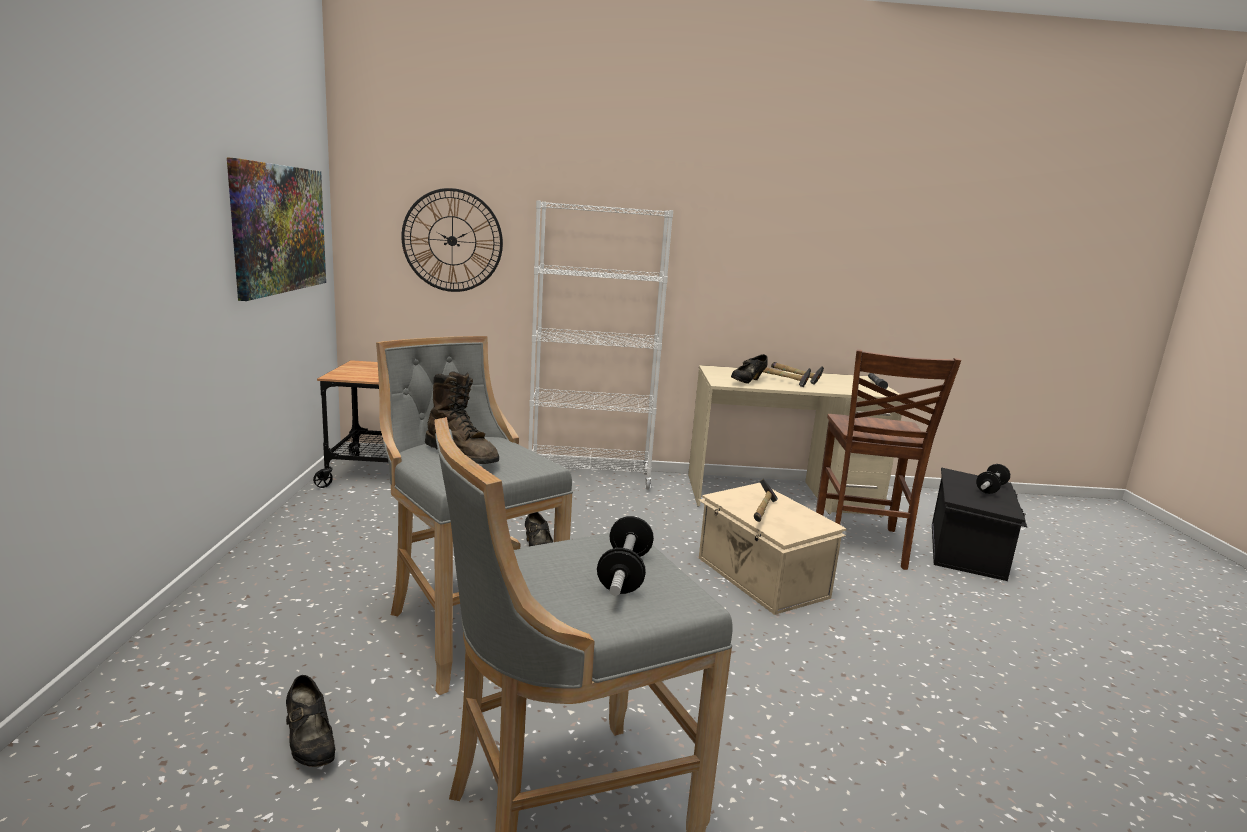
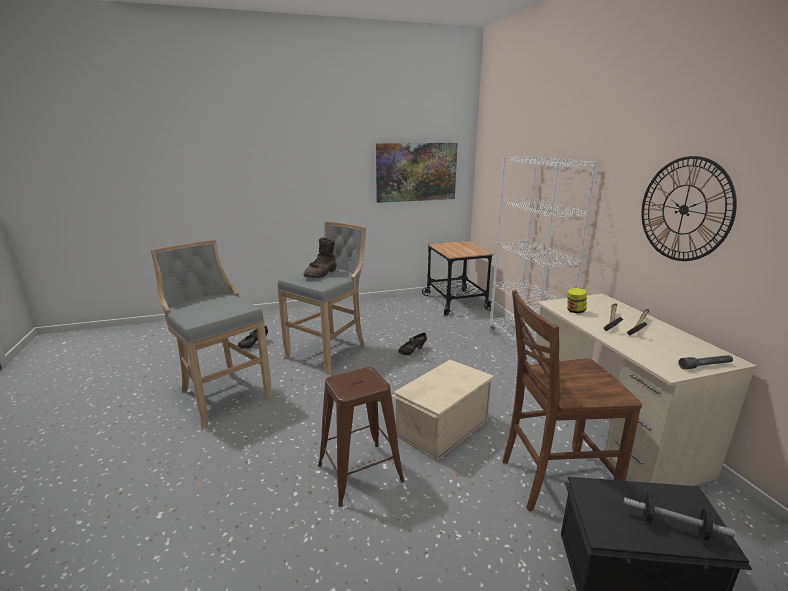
camera: 75 degrees right, 5 degrees up
(452, 240) = (505, 180): wall clock -> wall clock (684, 209)
(624, 574) = (215, 311): dumbbell -> none
(747, 382) = (575, 311): black shoe -> jar
(763, 512) = (437, 380): hammer -> none
(856, 659) = (360, 473): none -> brown stool

